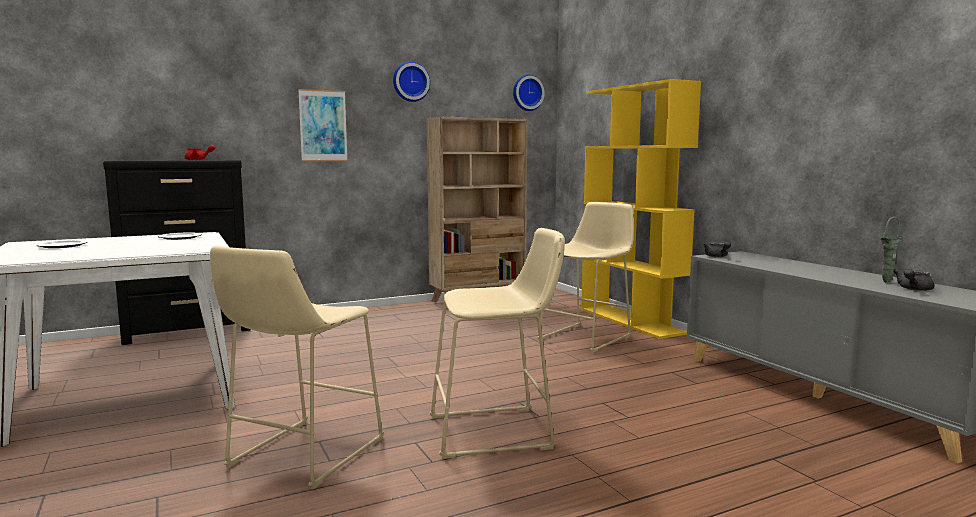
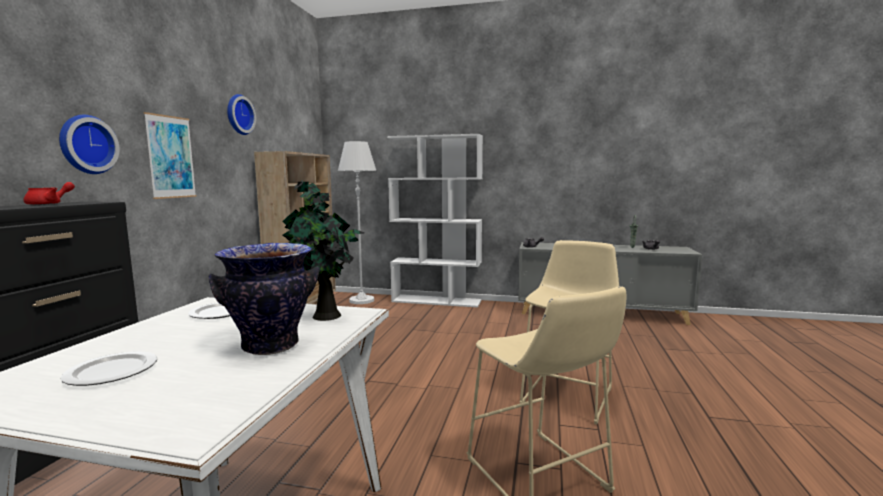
camera: 50 degrees left, 0 degrees up
(119, 251) = (270, 346): none -> vase
(192, 247) = (324, 316): none -> potted plant
(527, 93) = (308, 132): wall clock -> wall clock (86, 144)
(557, 301) = (361, 300): none -> white floor lamp
(588, 337) = (445, 318): beige stool -> none
(631, 321) = (437, 301): yellow bookcase -> white bookcase

